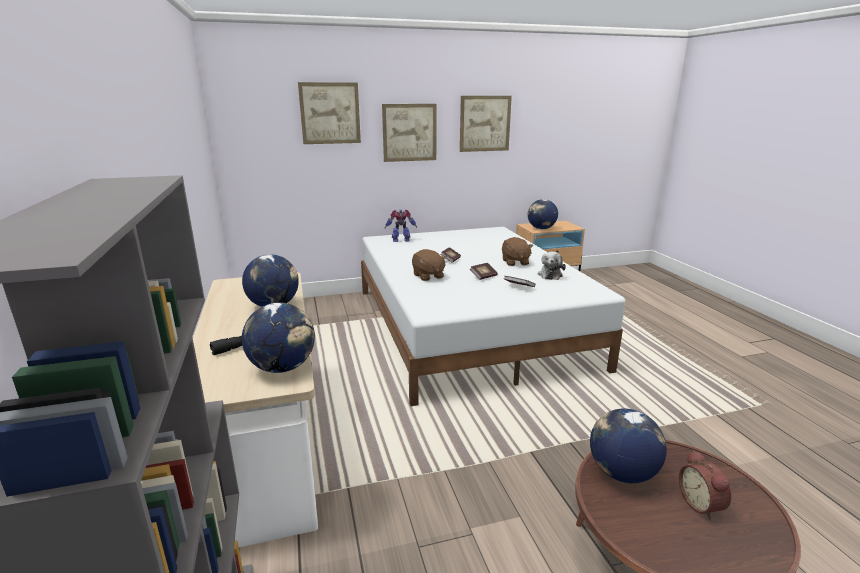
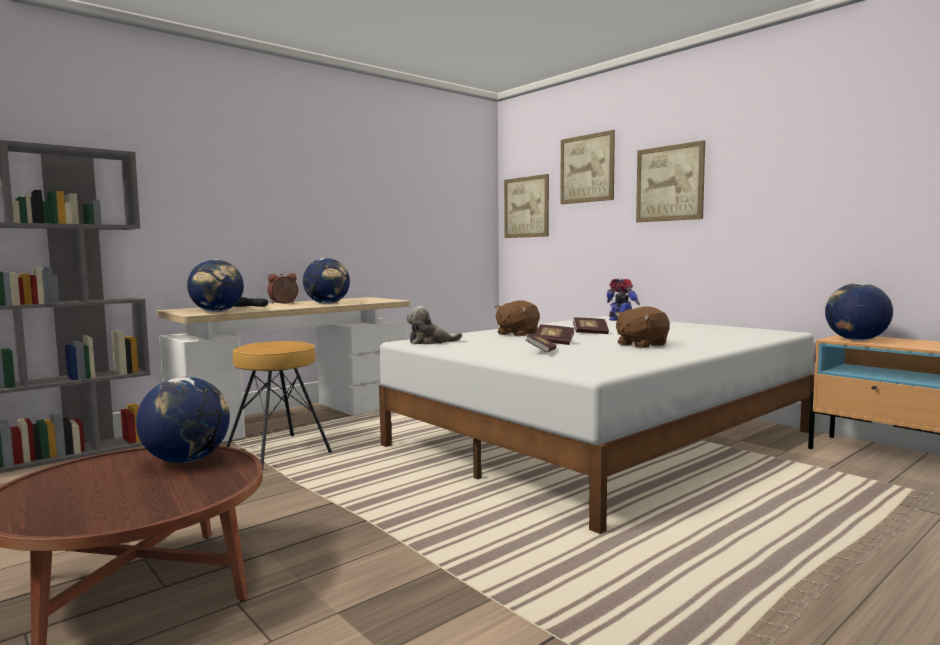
camera: 65 degrees right, 15 degrees down
(379, 464) = (278, 451): none -> brown stool
(485, 123) = (781, 160): picture -> picture (526, 207)
(550, 275) = (622, 356): plush toy -> plush toy (430, 342)
(701, 504) = (125, 493): alarm clock -> alarm clock (284, 303)

